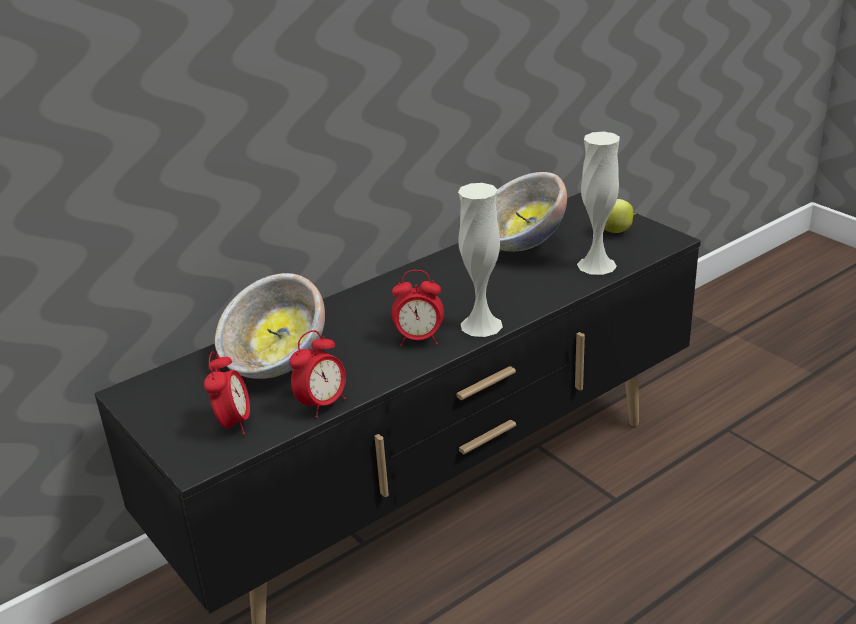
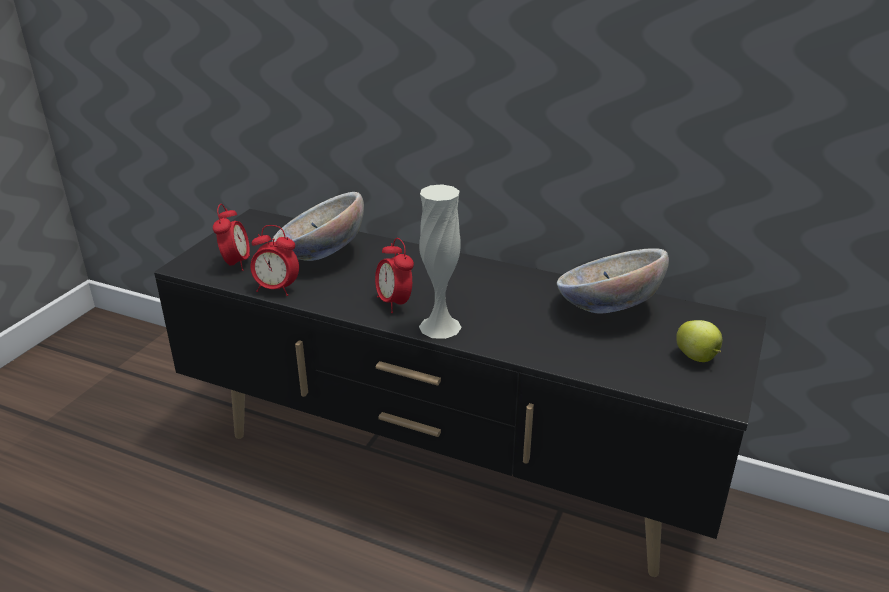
camera: 60 degrees right, 0 degrees up
(233, 423) = (236, 264): alarm clock -> alarm clock turned 60 degrees counterclockwise
(596, 265) = (610, 363): white vase -> none

